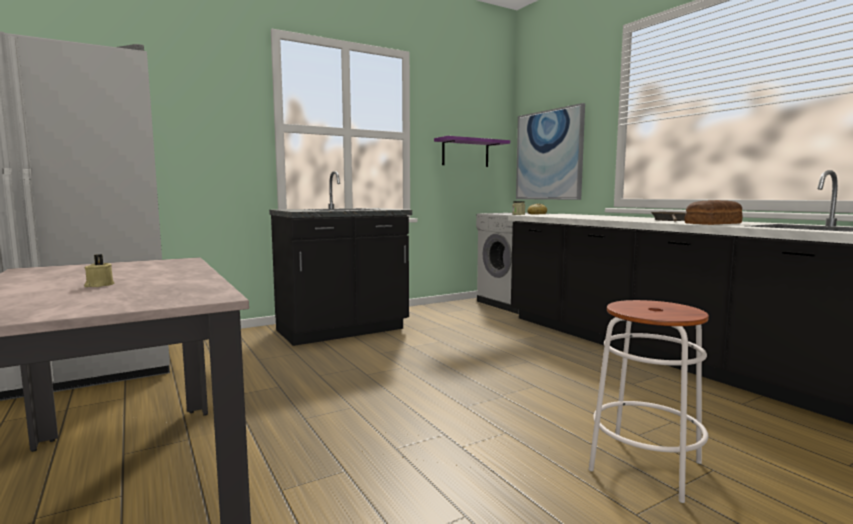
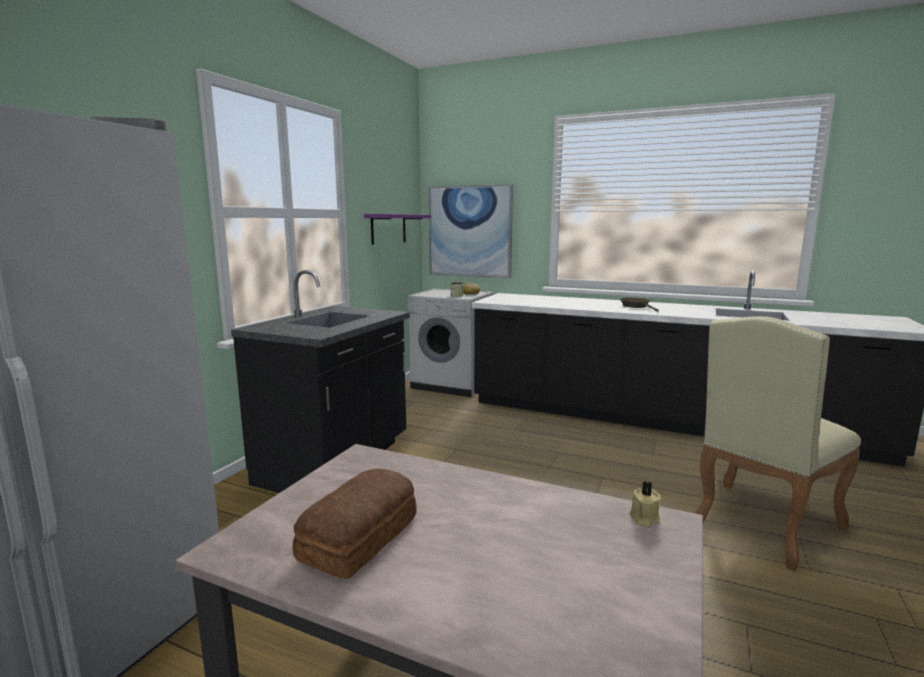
camera: 35 degrees left, 5 degrees up
(99, 285) = (489, 548): beige candle -> beige candle (643, 518)
(645, 466) = (760, 526): white stool -> beige chair
(714, 223) = (685, 312): bread -> bread (362, 537)

